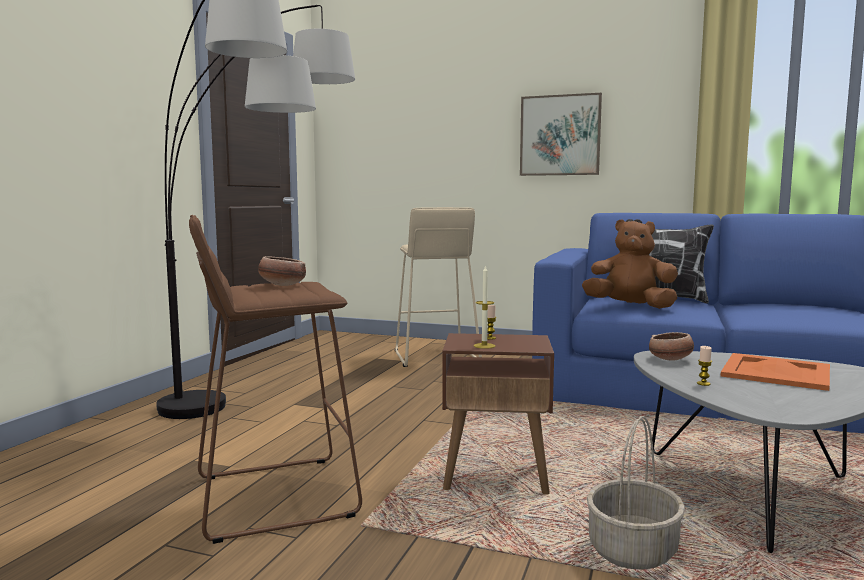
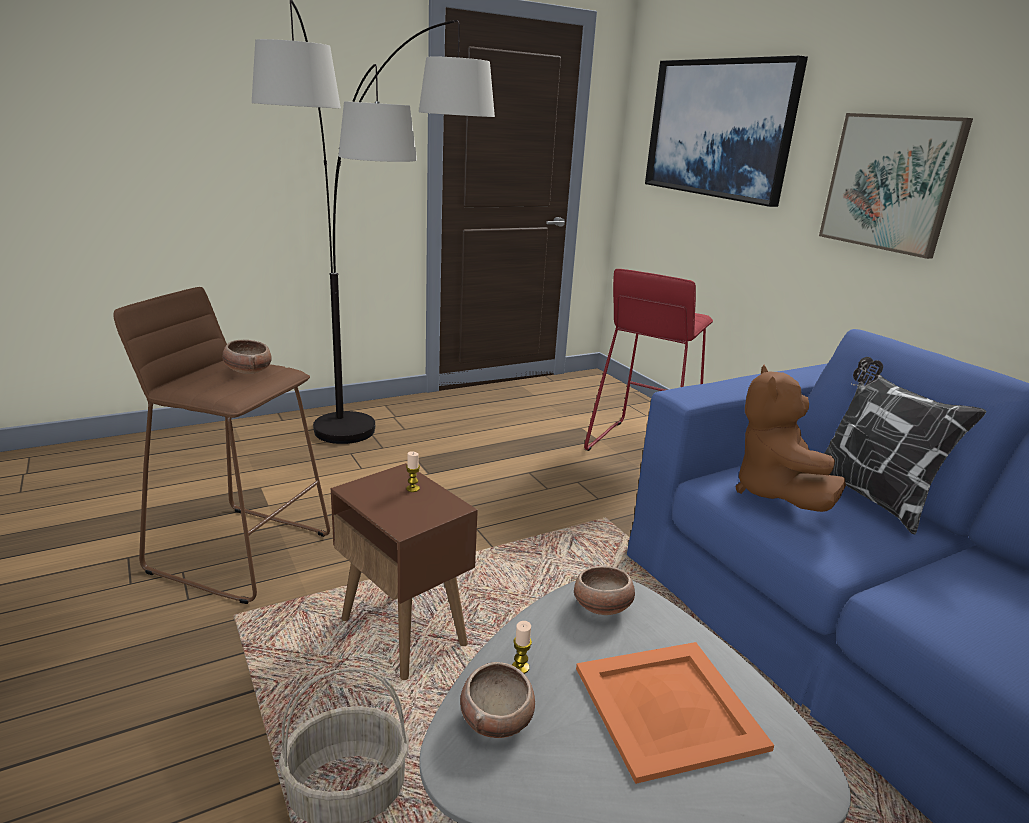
camera: 40 degrees right, 15 degrees up
(415, 117) = (719, 129): none -> picture
(435, 356) = (642, 447): beige stool -> red stool
(484, 346) = (374, 499): candle -> none
(630, 306) = (774, 493): brown plush toy -> brown plush toy turned 150 degrees counterclockwise
(744, 397) = (497, 718): none -> bowl

